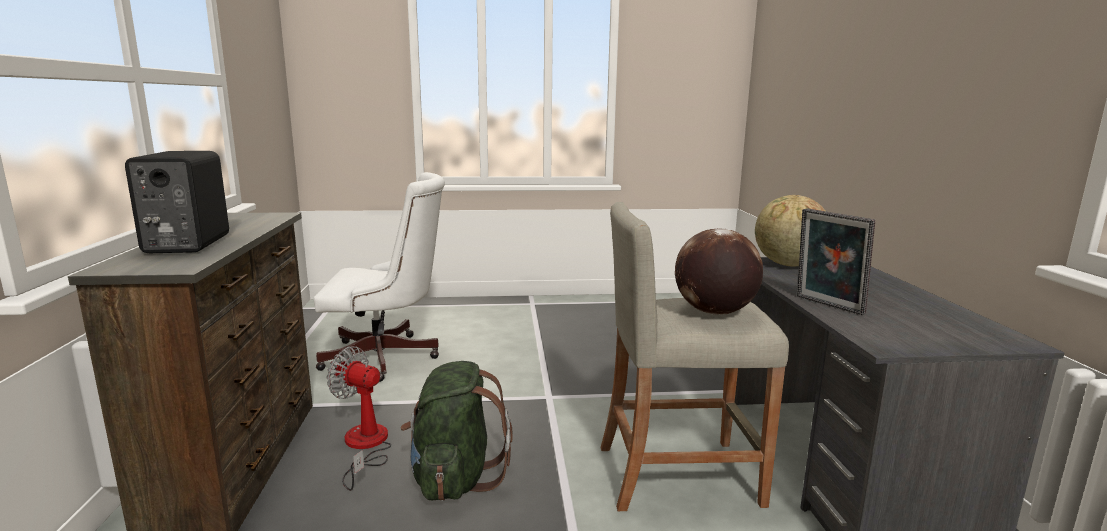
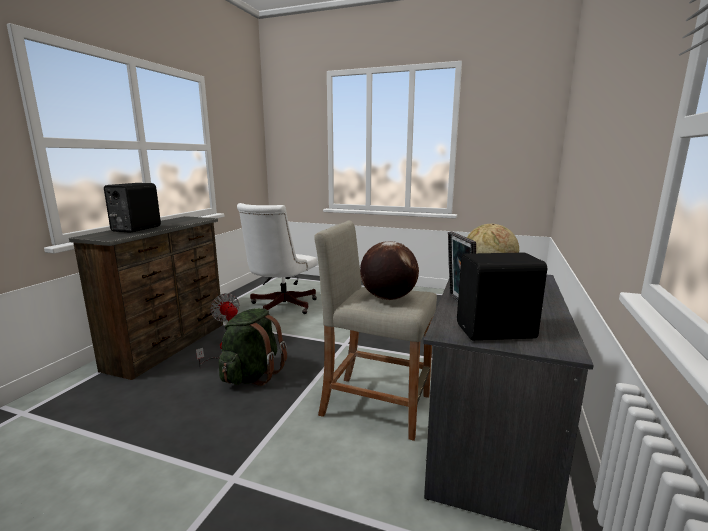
camera: 25 degrees right, 0 degrees up
(387, 357) = (280, 307): white office chair -> white office chair turned 90 degrees clockwise
(927, 334) = (497, 332): none -> black speaker

